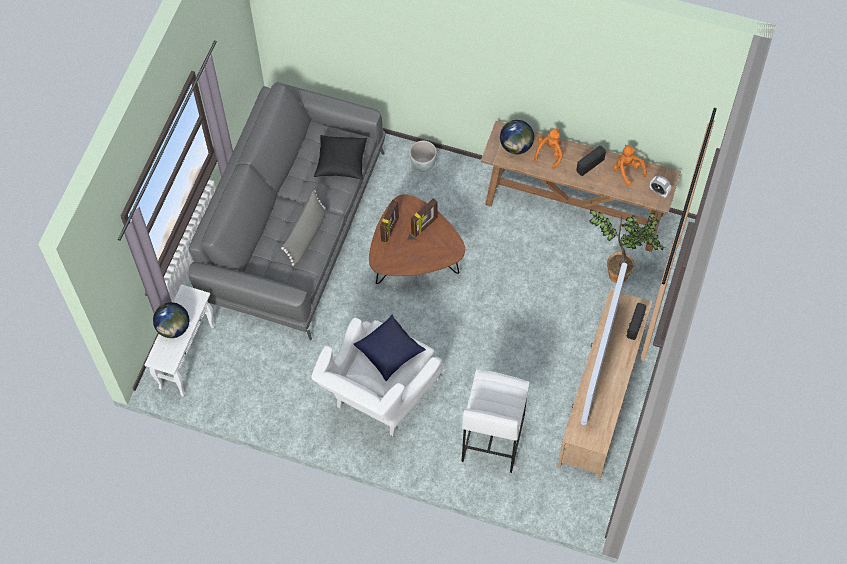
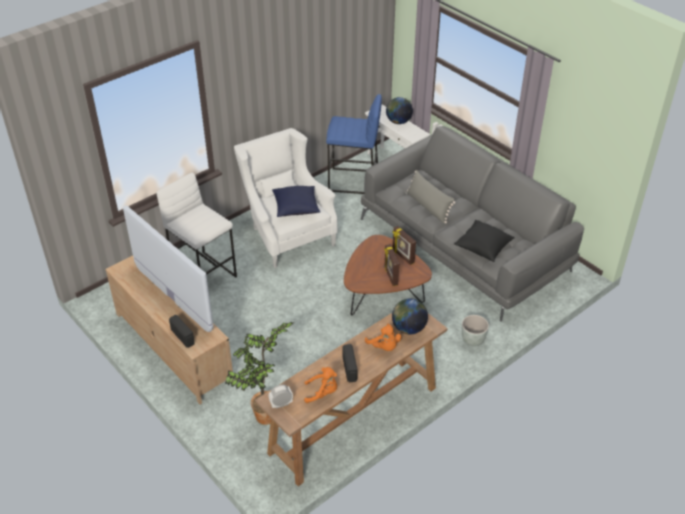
camera: 120 degrees right, 20 degrees down
(247, 382) = (353, 181): none -> blue stool

